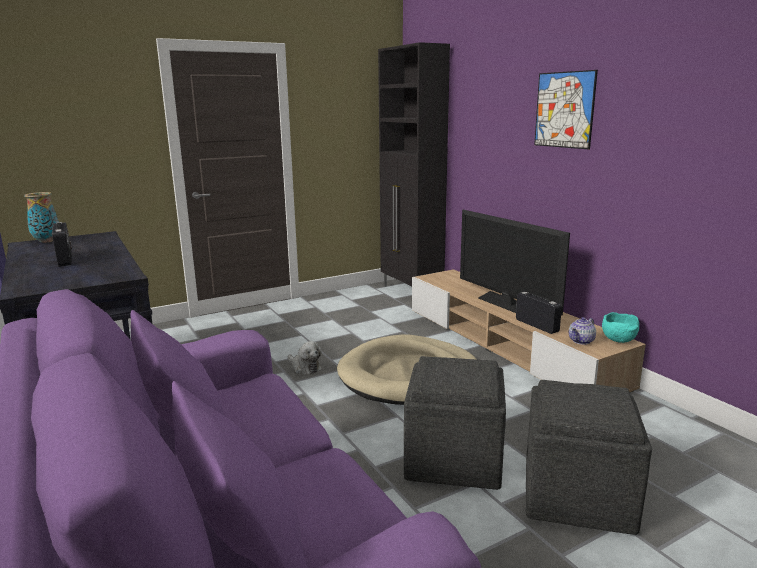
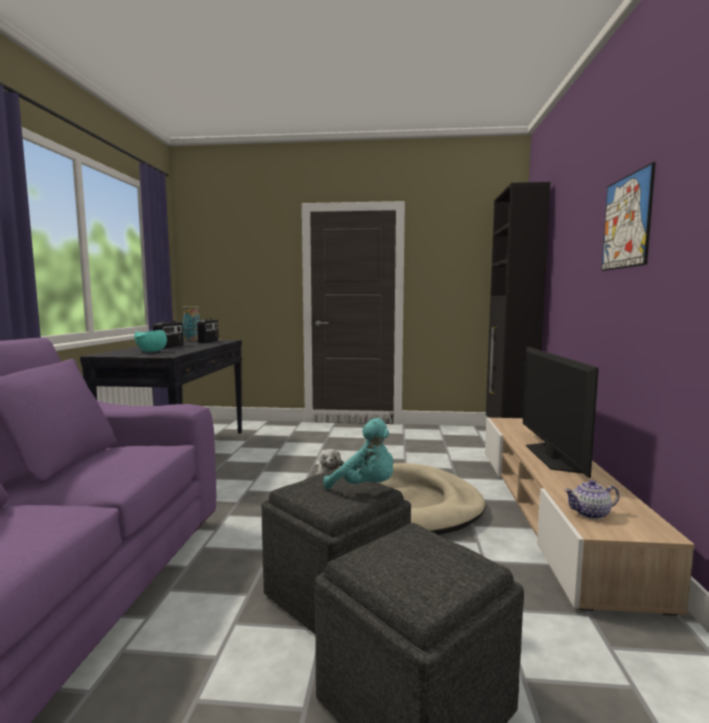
camera: 35 degrees right, 10 degrees down
(473, 365) = (365, 487): none -> turquoise plush toy
(537, 325) = (555, 484): radio -> radio (209, 341)
(619, 340) = (653, 529): turquoise bowl -> turquoise bowl (151, 351)

